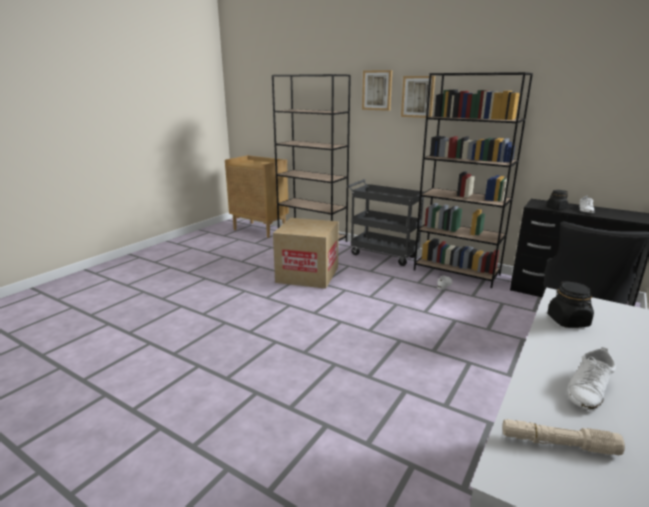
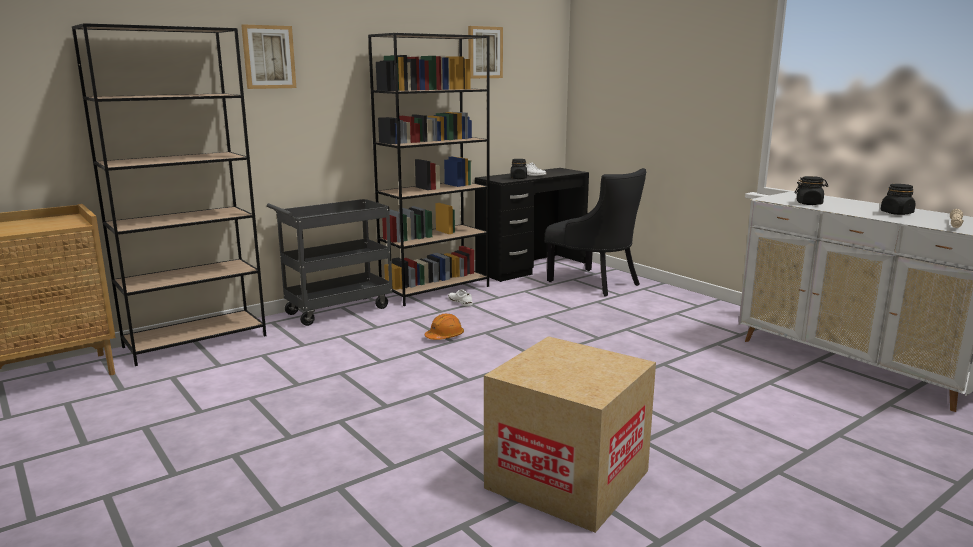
camera: 70 degrees left, 5 degrees down
(307, 275) = (338, 366): cardboard box -> cardboard box (567, 479)
(375, 292) = (444, 336): none -> orange hard hat
(418, 96) = (333, 66): picture -> picture (484, 52)
(588, 388) = (896, 213): white shoe -> black jar

